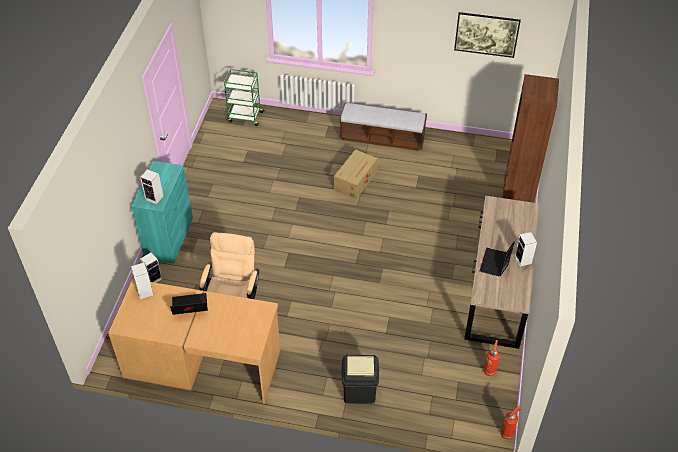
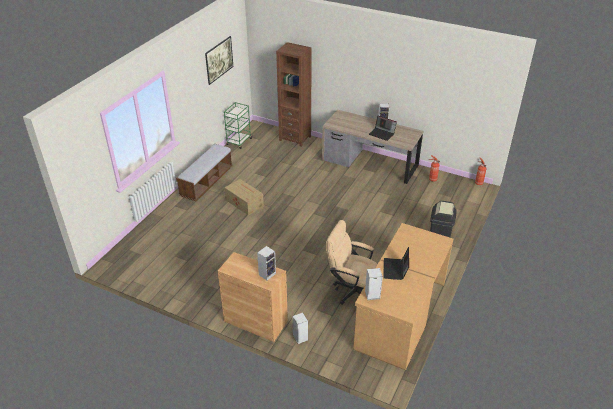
camera: 75 degrees left, 10 degrees down
(169, 238) = (255, 321): turquoise cabinet -> brown cabinet
(245, 117) = (131, 251): green cart -> green cart (239, 142)

